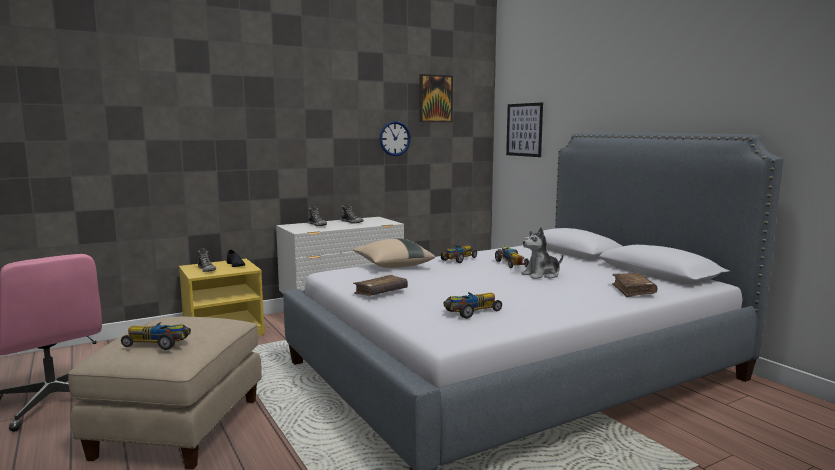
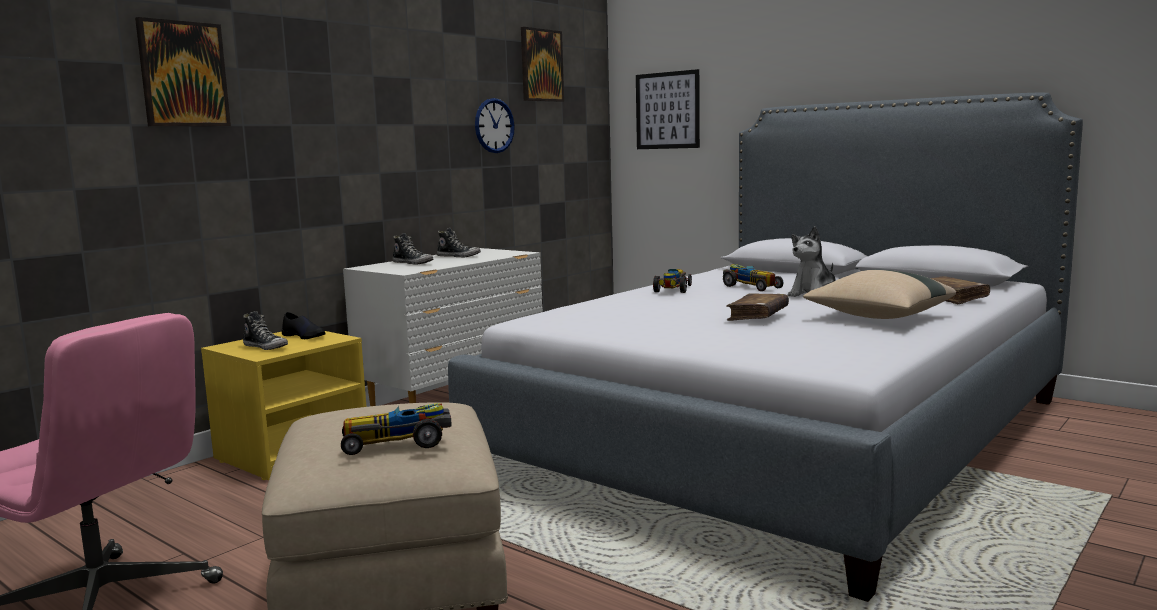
camera: 20 degrees left, 0 degrees up
(177, 111) = (183, 74): none -> picture
(381, 292) = (654, 333): brown book -> brown book (757, 316)
(392, 266) = (600, 305): beige pillow -> beige pillow (878, 317)
(471, 312) = (818, 338): toy car -> none

